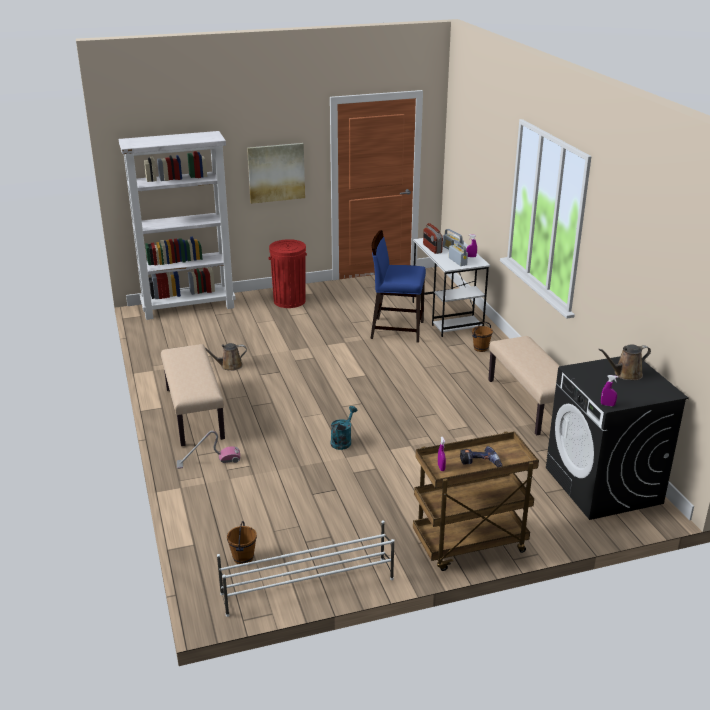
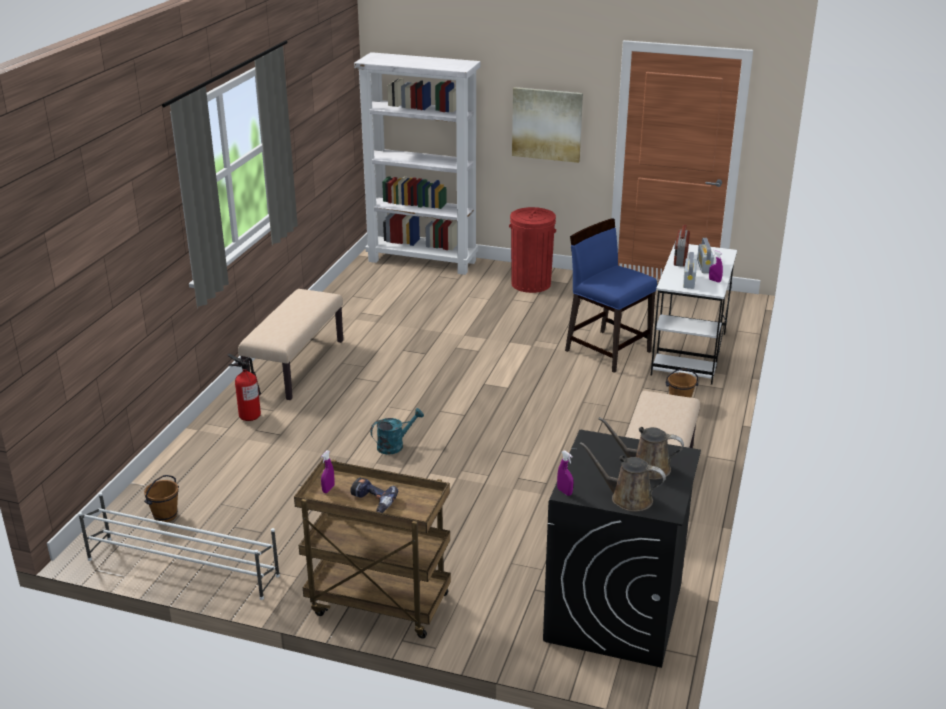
camera: 35 degrees right, 0 degrees up
(208, 461) = (250, 416): vacuum cleaner -> fire extinguisher
(229, 366) = (385, 331): brown watering can -> brown watering can (627, 498)

